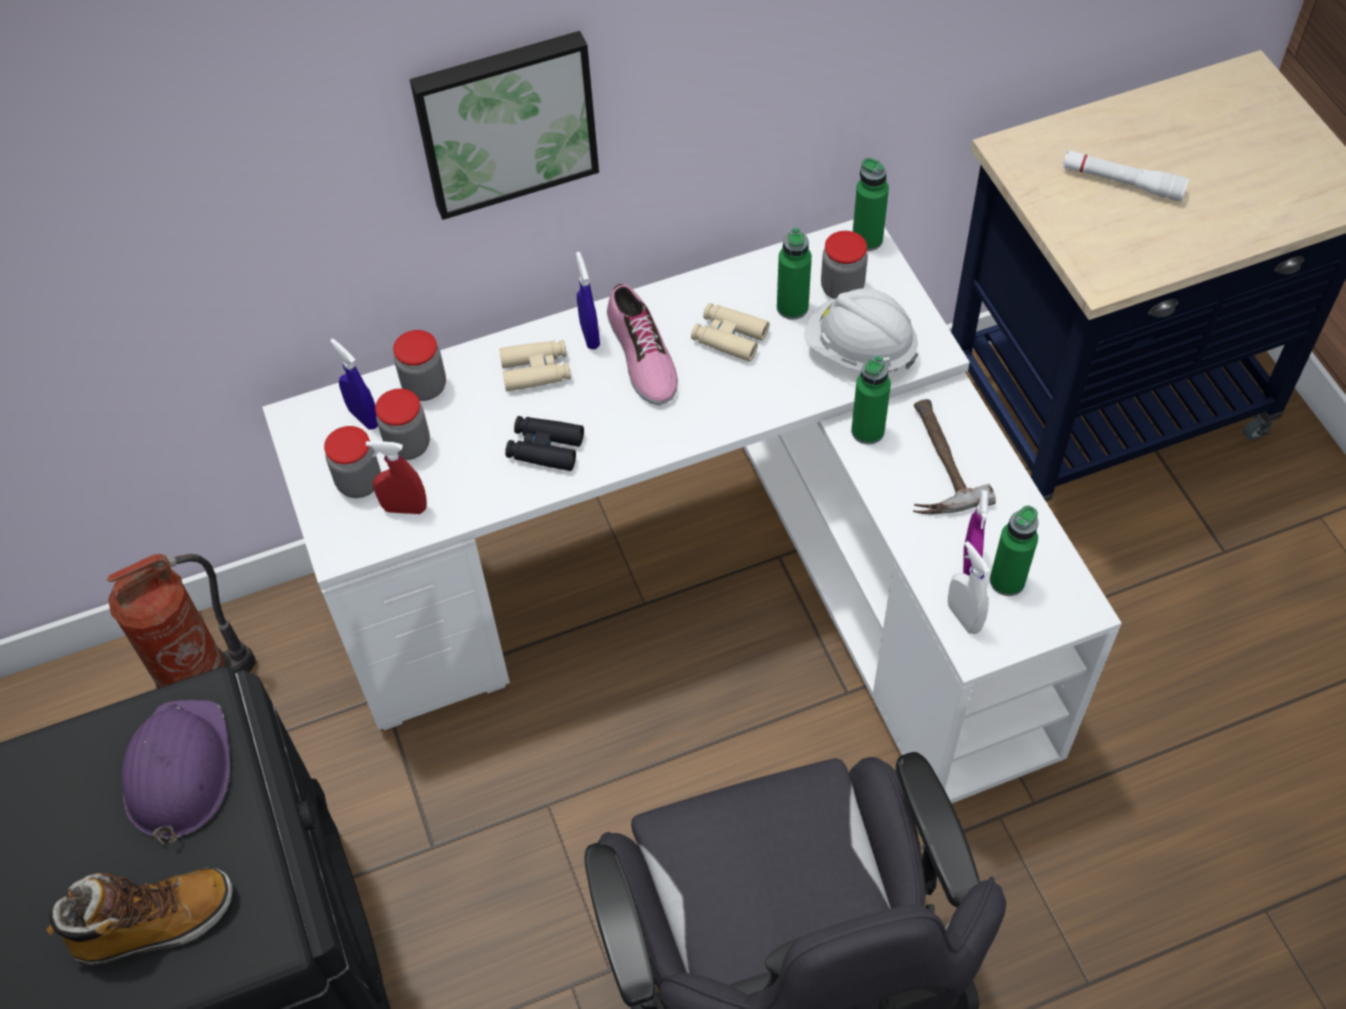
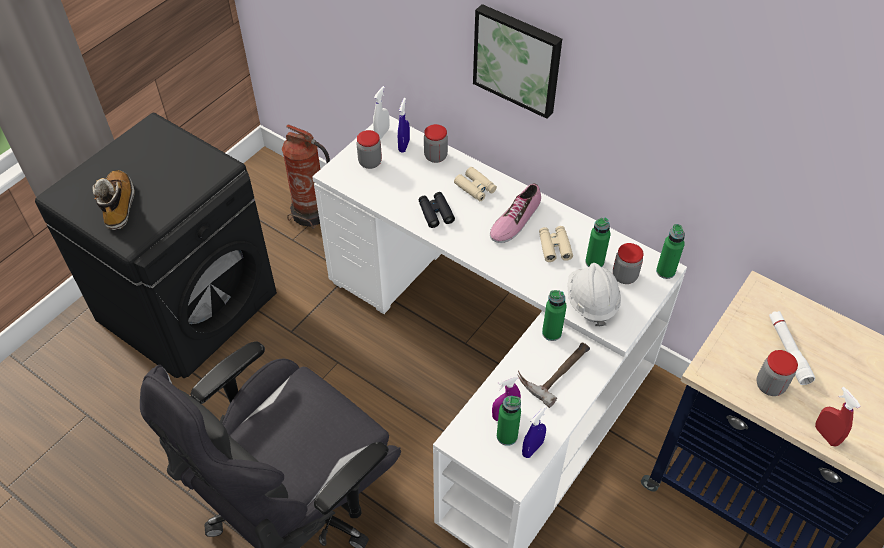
camera: 55 degrees right, 5 degrees down
(154, 924) = (119, 205): boot -> boot turned 135 degrees counterclockwise
(178, 772) = (187, 176): purple hard hat -> none
(404, 508) = (368, 183): red spray bottle -> red spray bottle (826, 435)
(408, 445) = (401, 167): jar -> jar (770, 385)
(590, 335) = (511, 196): blue spray bottle -> blue spray bottle (532, 448)
(963, 617) = (470, 426): white spray bottle -> white spray bottle (382, 133)

